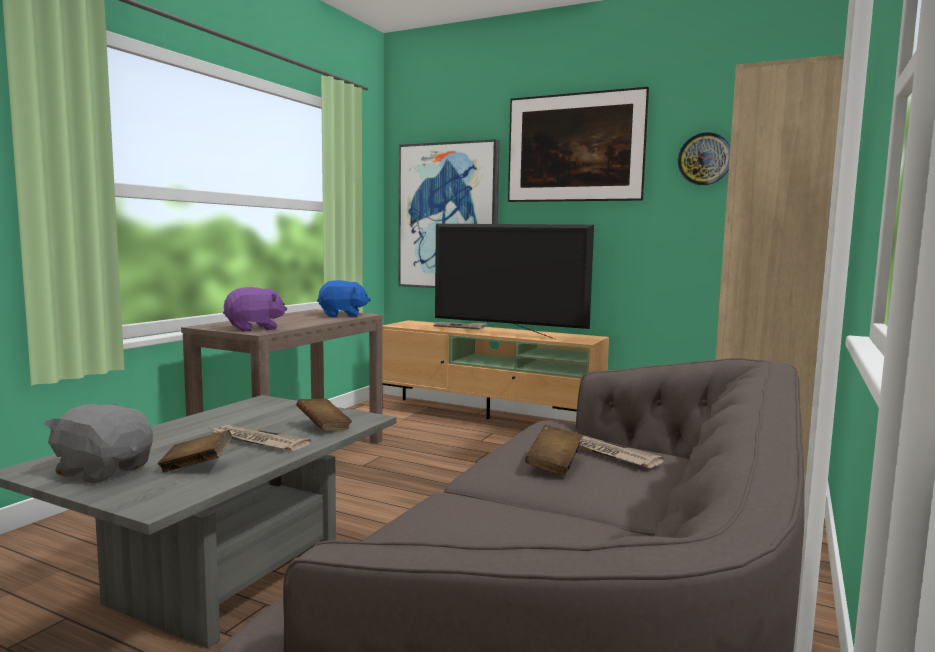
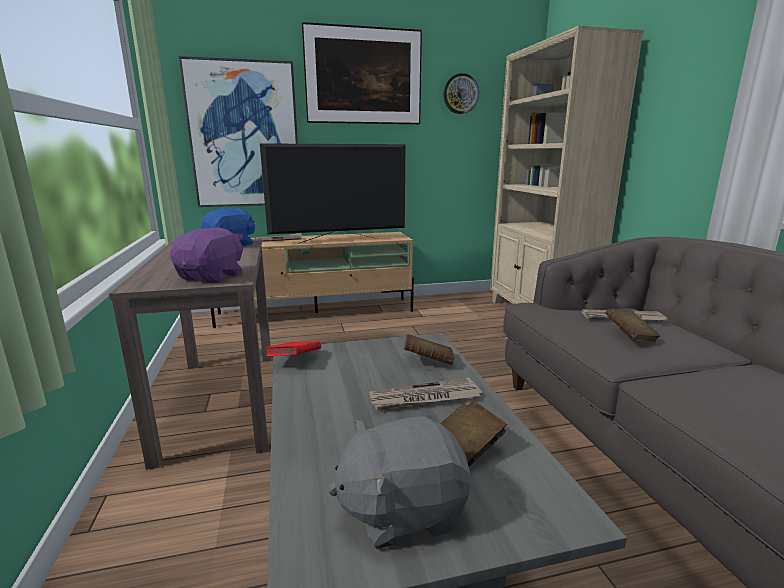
camera: 40 degrees left, 10 degrees up
(252, 403) = (294, 361): none -> red book

